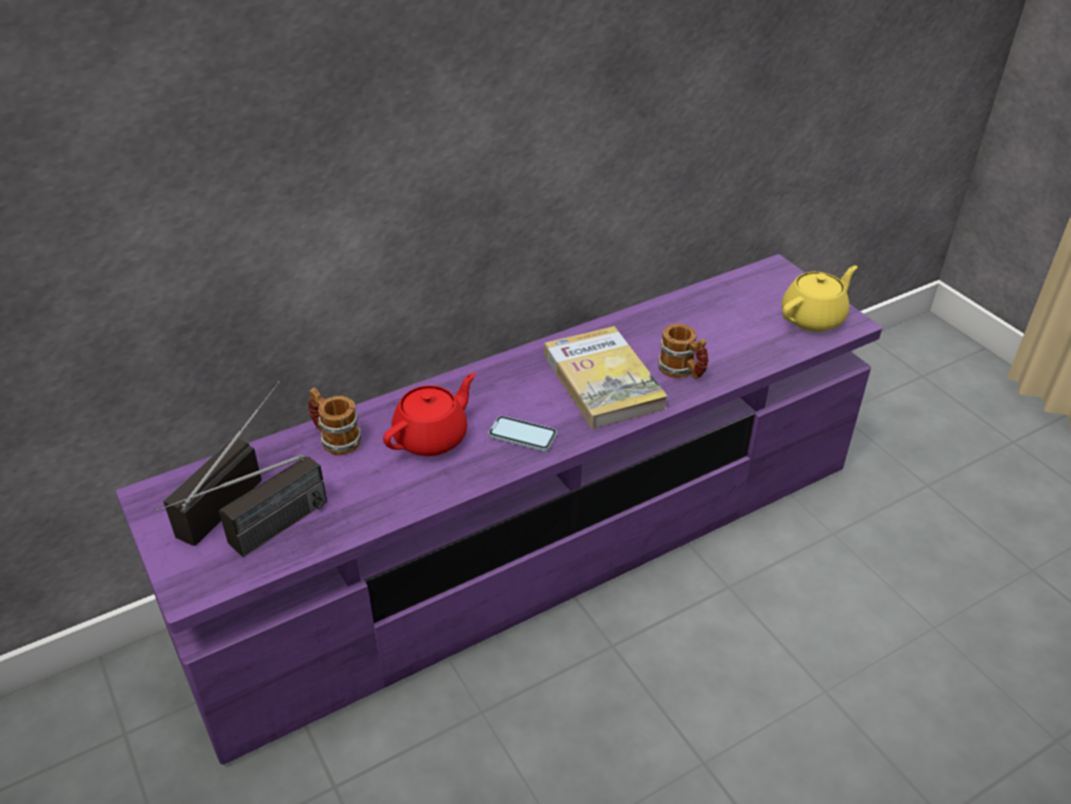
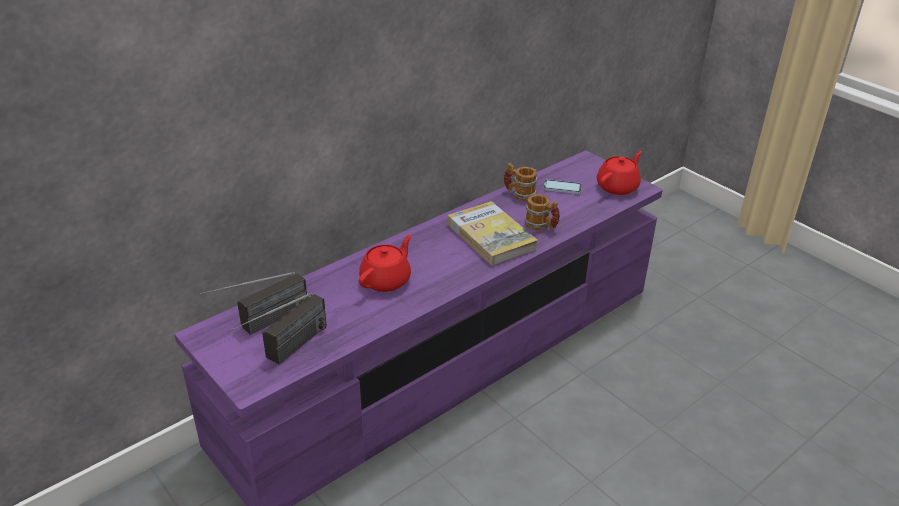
camera: 10 degrees left, 5 degrees down
(235, 490) = (260, 325): radio -> radio turned 150 degrees counterclockwise
(335, 438) = (320, 287): mug -> mug (519, 194)
(522, 435) = (447, 273): phone -> phone (562, 188)
(814, 318) = (618, 187): yellow teapot -> red teapot

